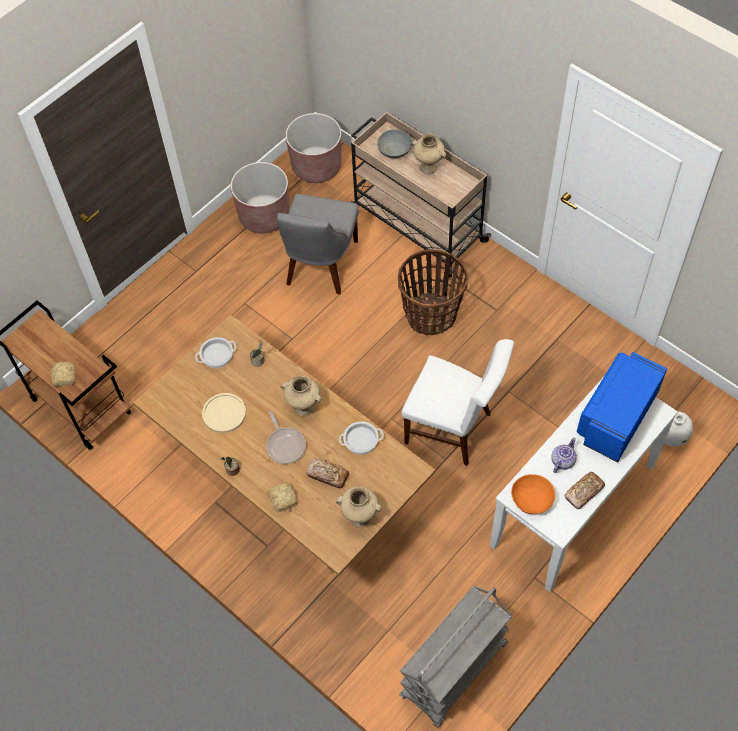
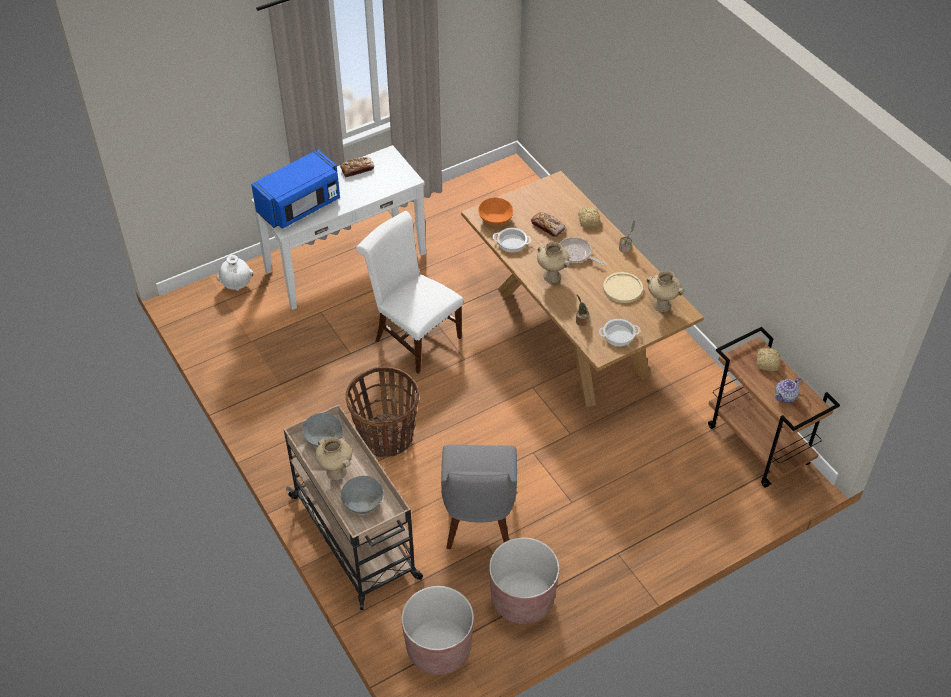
camera: 165 degrees left, 10 degrees down
(285, 445) = (576, 254): frying pan -> frying pan turned 45 degrees counterclockwise
(320, 265) = (478, 520): grey chair -> grey chair turned 150 degrees clockwise
(360, 517) = (532, 196): beige vase -> beige vase (661, 305)
(454, 191) = (323, 438): none -> grey bowl
(454, 671) = (488, 193): grey cart -> none
(532, 500) = (398, 174): orange bowl -> orange bowl (495, 219)
(562, 461) = (361, 190): teapot -> teapot (786, 396)

